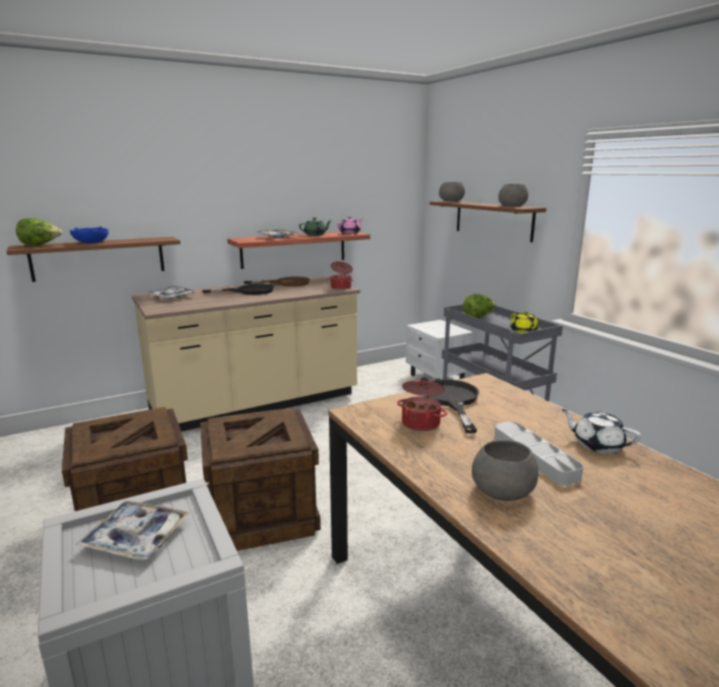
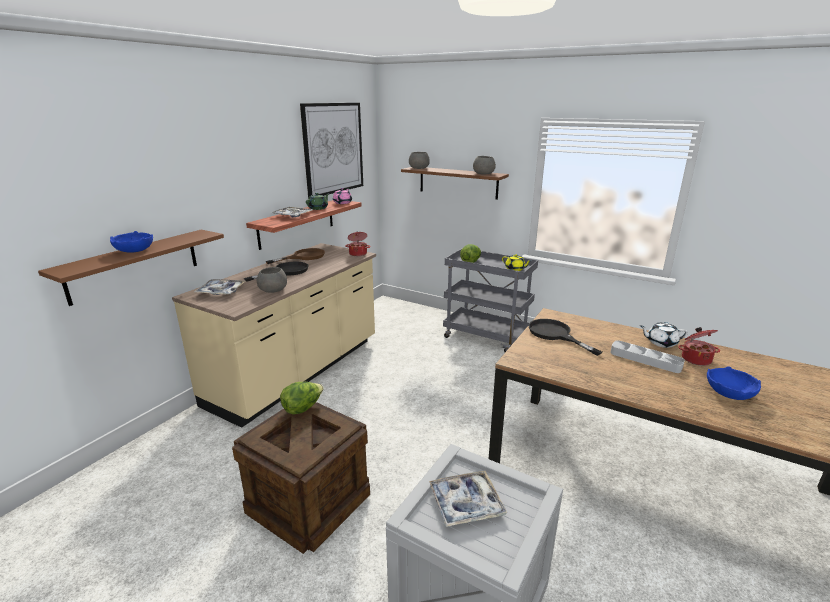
camera: 30 degrees left, 5 degrees up
(40, 245) = (83, 264): lettuce -> lettuce (302, 408)
(262, 515) = (408, 460): crate -> none
(353, 174) = (333, 148): none -> picture
(421, 423) = (562, 356): cooking pot -> cooking pot (695, 359)
(437, 379) = (418, 313): white nightstand -> none
(504, 491) = (661, 386): grey bowl -> grey bowl (273, 290)
(607, 535) = (729, 393): none -> blue bowl

